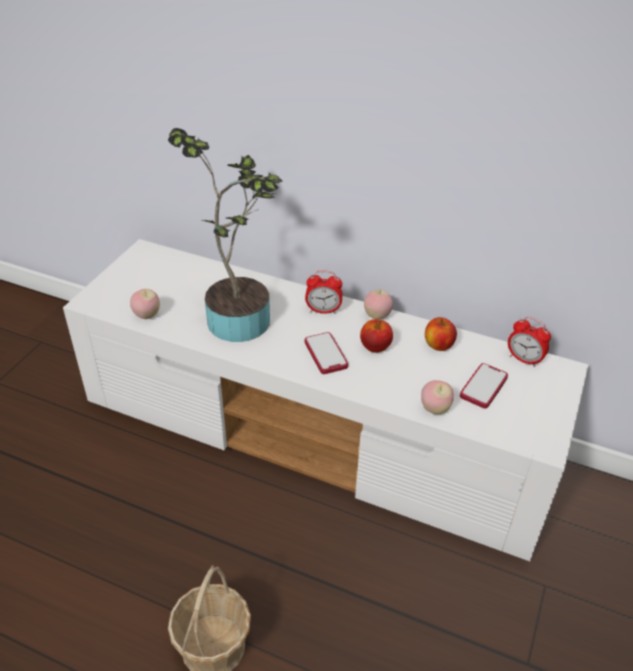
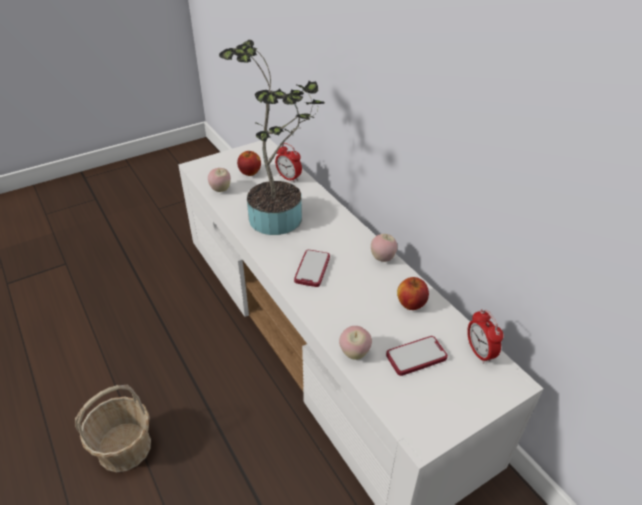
camera: 35 degrees right, 0 degrees up
(323, 310) = (344, 236): alarm clock -> alarm clock (289, 178)
(375, 347) = (356, 281): apple -> apple (250, 173)

